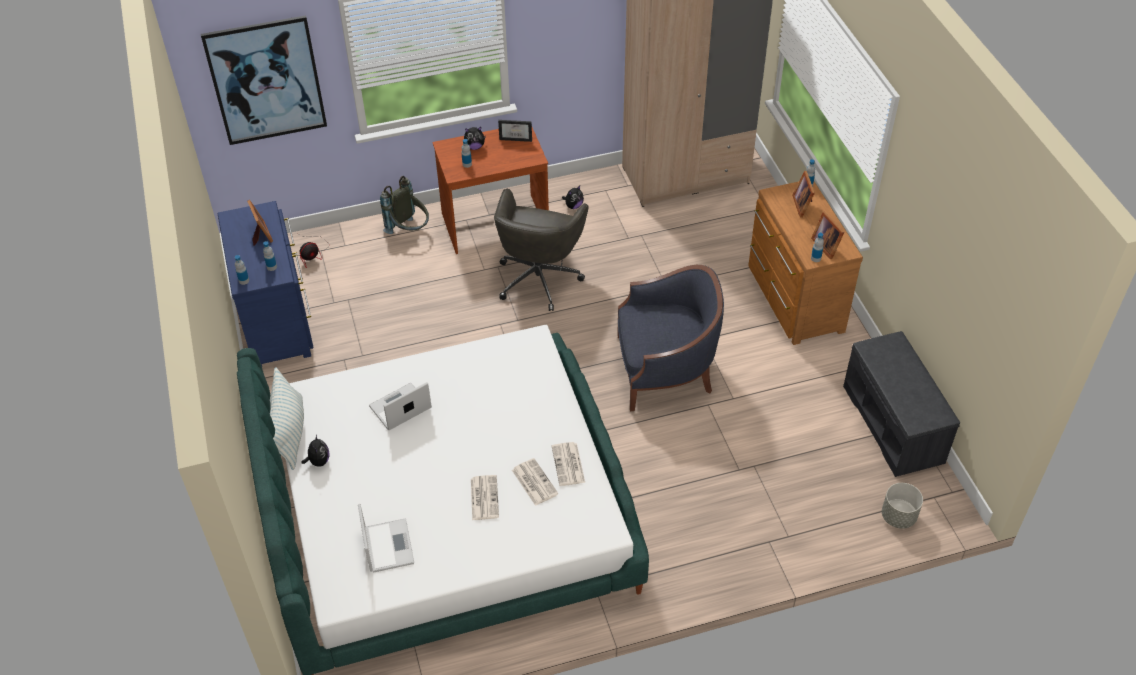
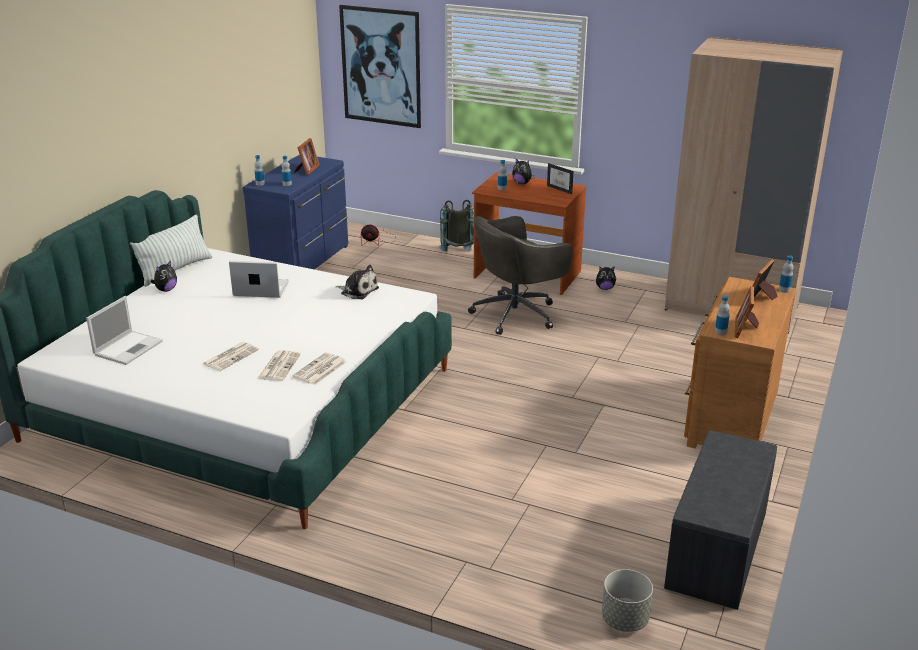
camera: 40 degrees right, 20 degrees down
(483, 359) = (358, 291): none -> plush toy
(664, 369) = (540, 407): blue armchair -> none

